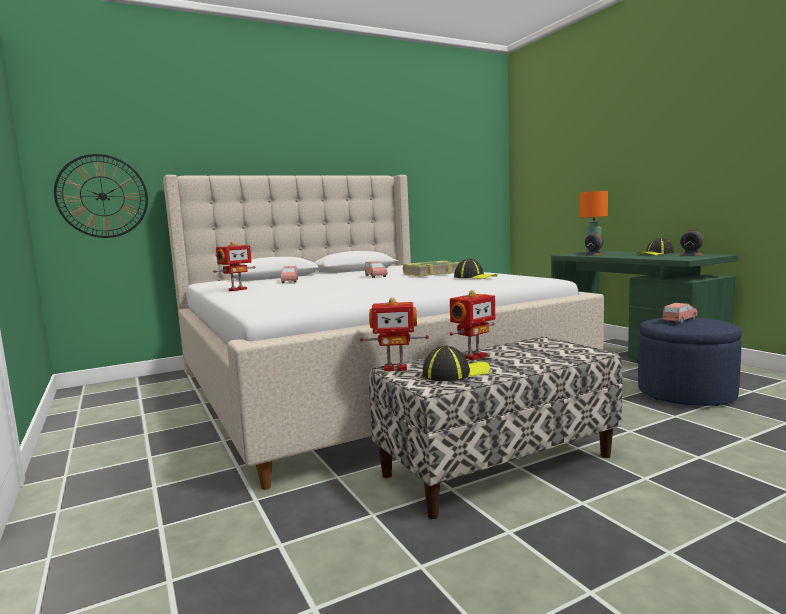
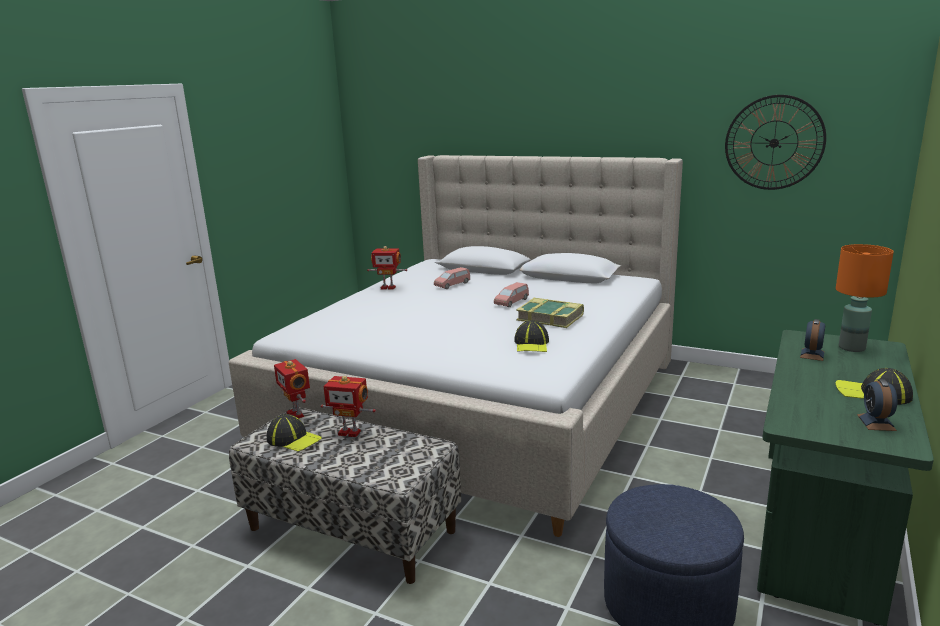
camera: 55 degrees right, 10 degrees up
(102, 196) = (389, 170): wall clock -> wall clock (774, 143)
(679, 320) = (679, 507): pink toy car -> none

